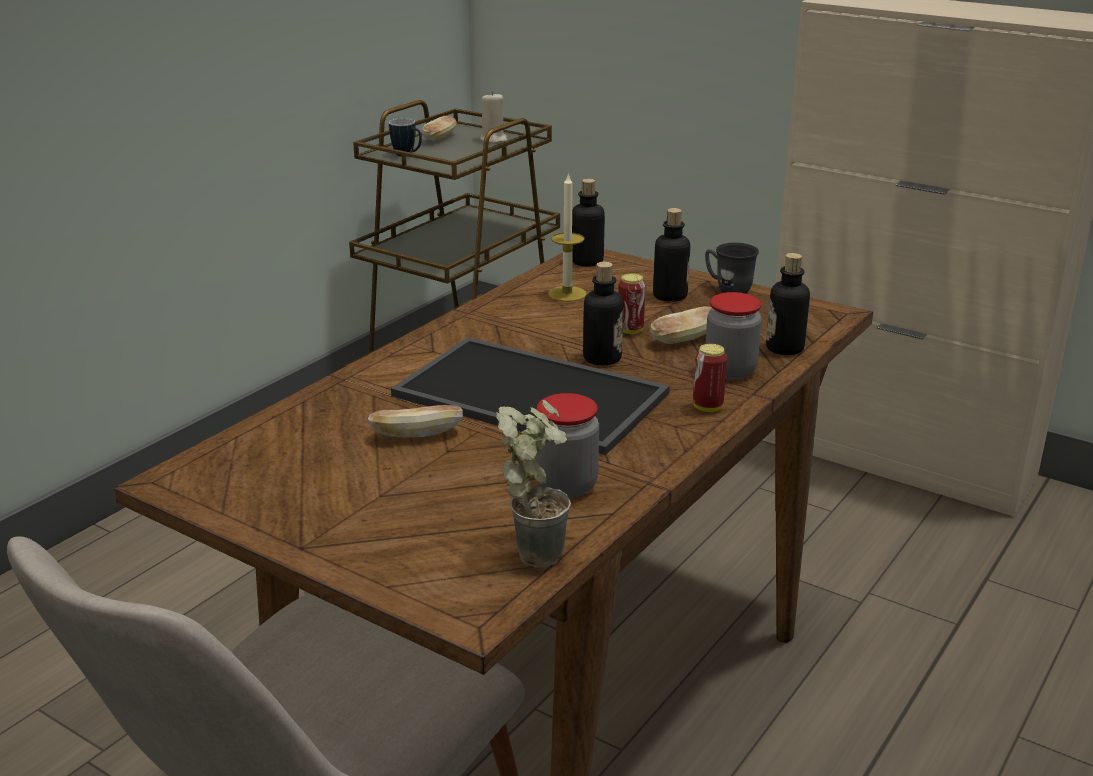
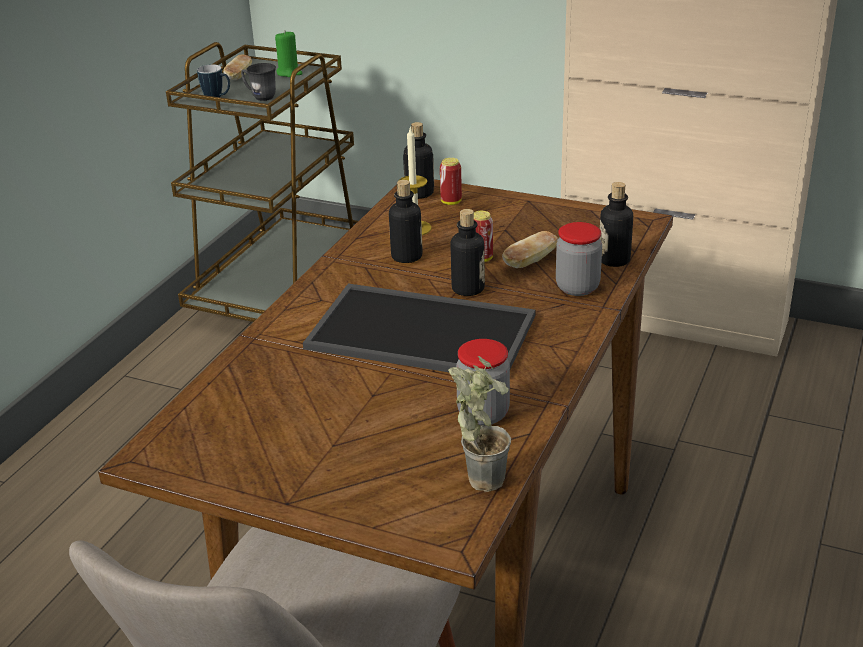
camera: 10 degrees left, 5 degrees up
(416, 435) = (340, 383): bread -> none
(493, 139) = (289, 73): beige candle -> green candle
(670, 296) = (502, 220): bottle -> bottle (406, 256)
(707, 407) = (571, 325): can -> can (451, 202)
(727, 289) = (548, 208): grey mug -> grey mug (260, 96)

